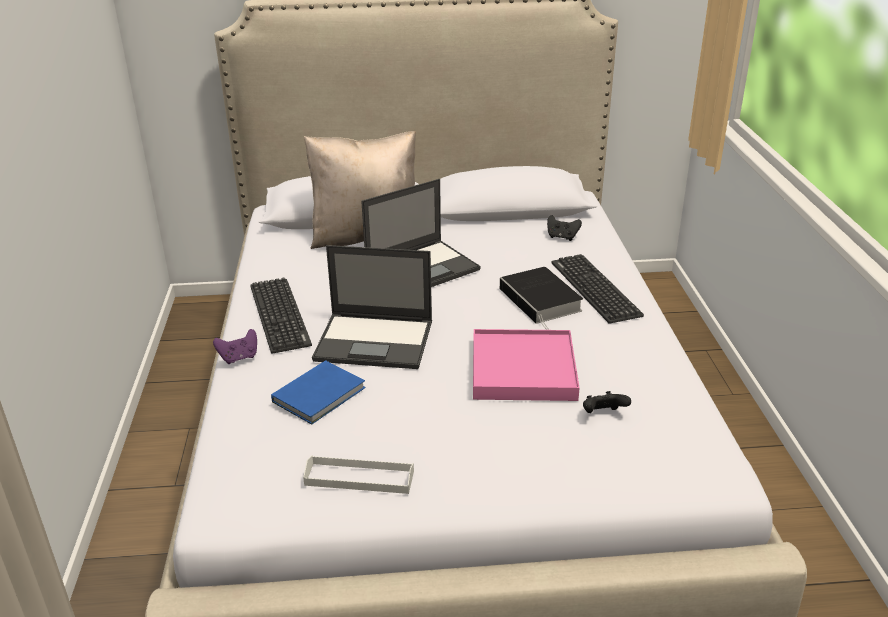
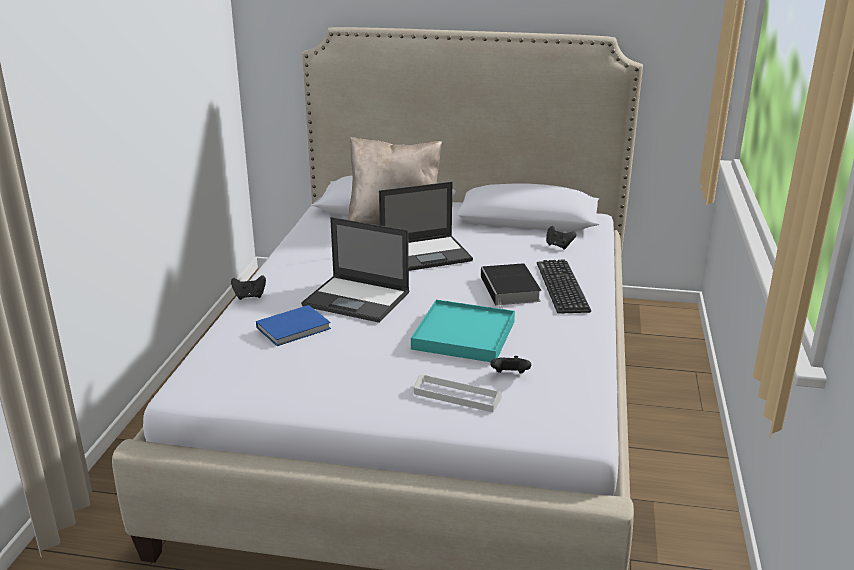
camera: 15 degrees right, 5 degrees down
(239, 358) = (249, 296): purple game controller -> black game controller
(279, 315) = (295, 272): keyboard -> none
(359, 478) = (293, 386): white tray -> white tray (457, 396)
(523, 370) = (463, 335): pink tray -> turquoise tray

